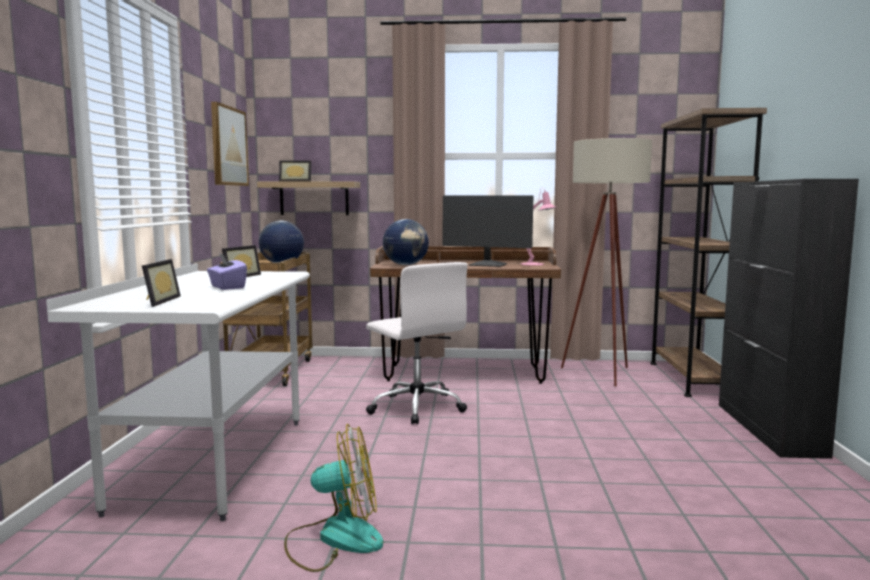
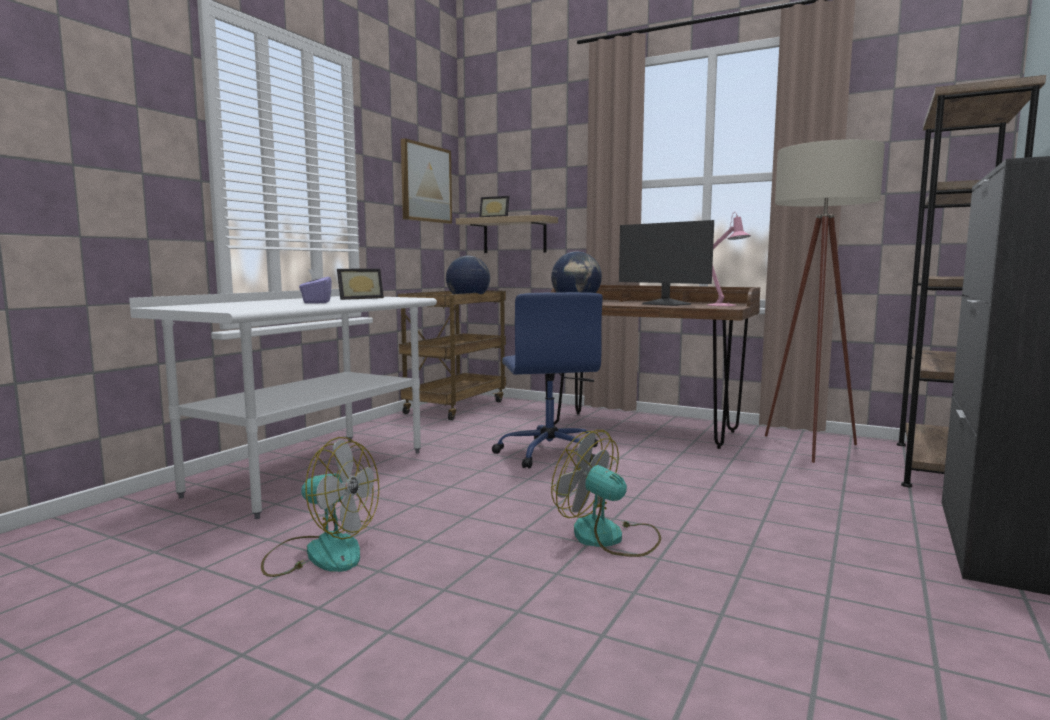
camera: 25 degrees right, 0 degrees up
(156, 301) = (223, 306): picture frame -> none
(416, 407) = (549, 453): white office chair -> blue office chair
(550, 473) = (609, 538): none -> fan

